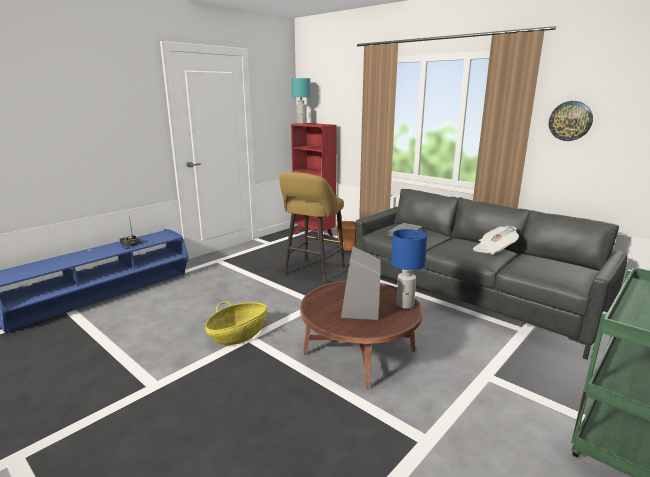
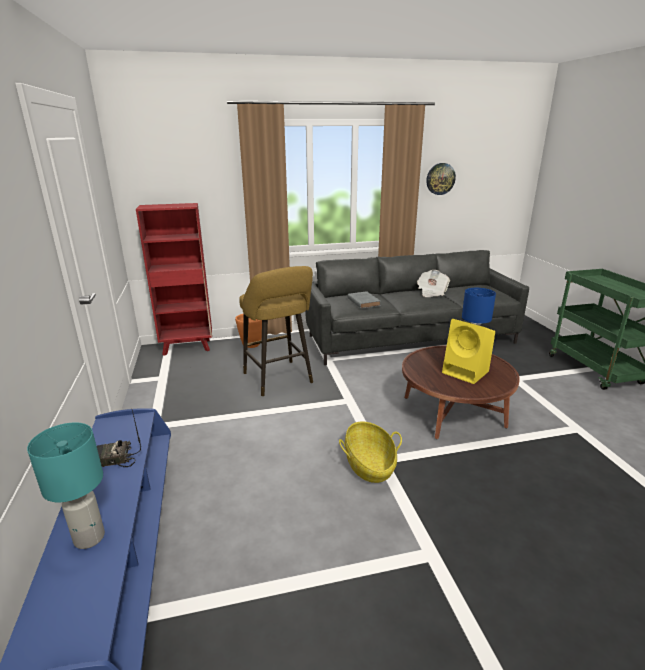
camera: 55 degrees left, 5 degrees up
(301, 123) = (147, 206): turquoise table lamp -> turquoise table lamp (90, 537)
(360, 310) = (466, 372): grey speaker -> yellow speaker

